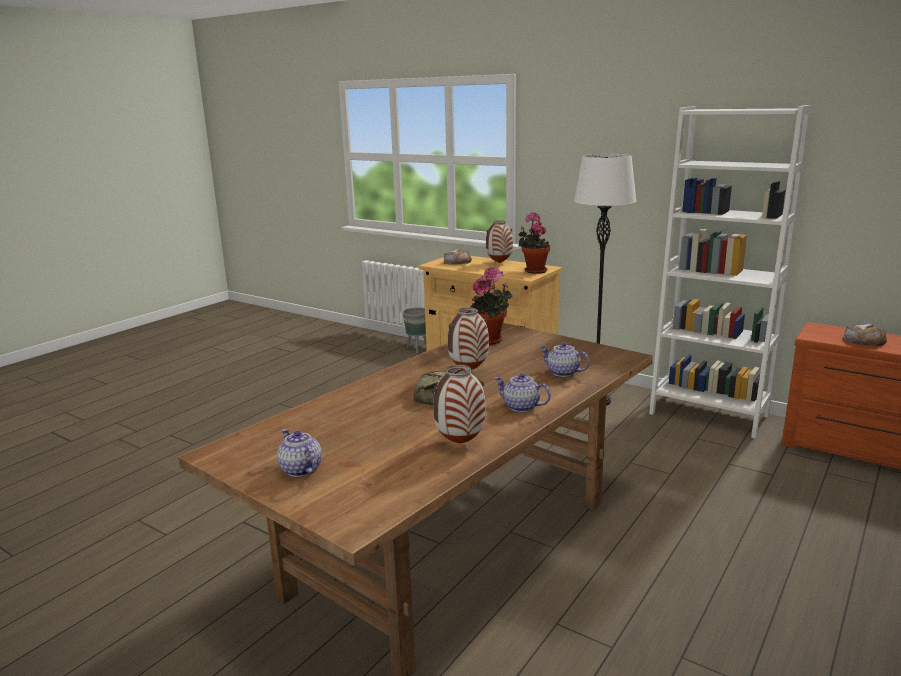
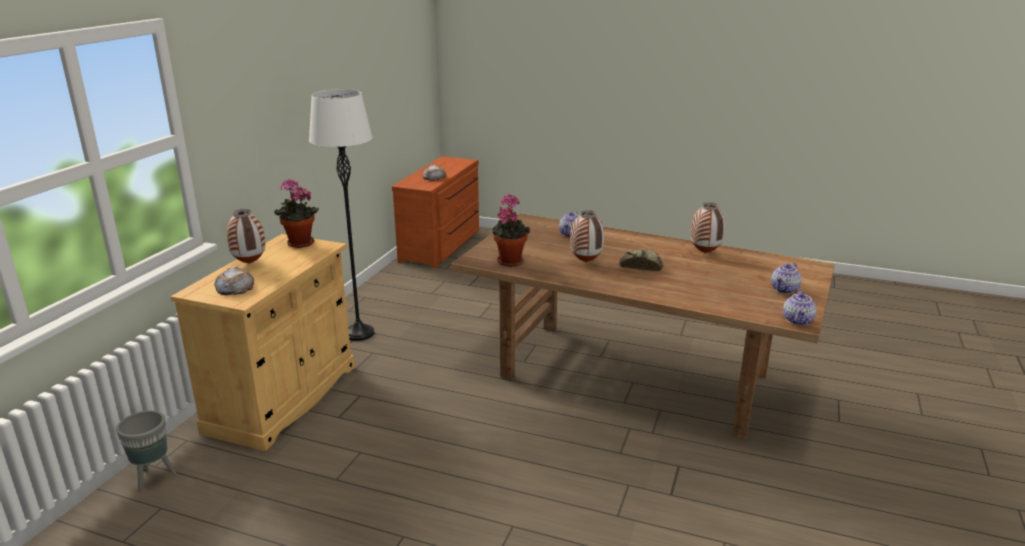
camera: 105 degrees left, 5 degrees up
(521, 407) = (639, 242): teapot -> teapot (798, 320)
(708, 414) = (385, 288): white bookcase -> none

